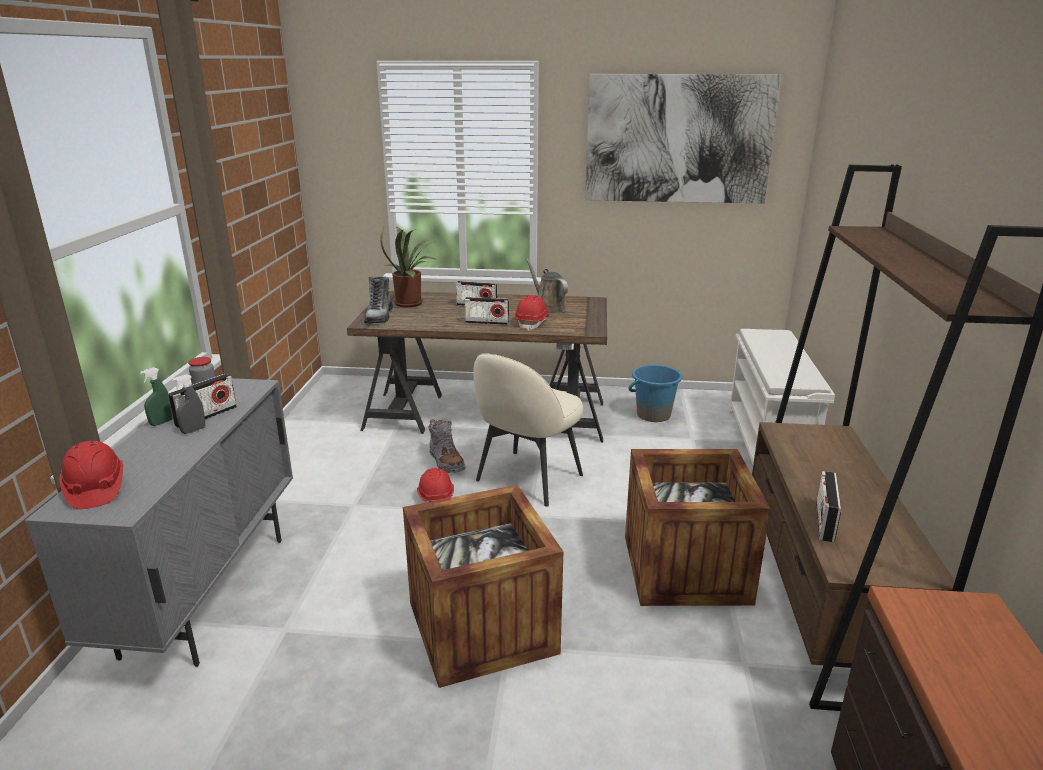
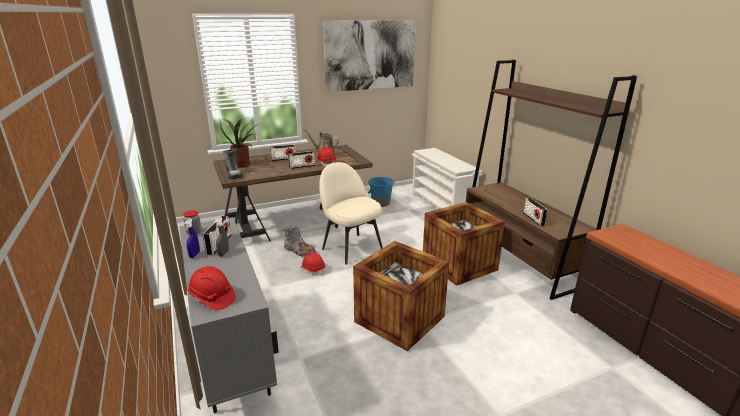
camera: 30 degrees left, 0 degrees up
(162, 422) = (194, 255): green spray bottle -> blue spray bottle
(527, 479) = (351, 248): beige chair -> beige chair turned 135 degrees clockwise

